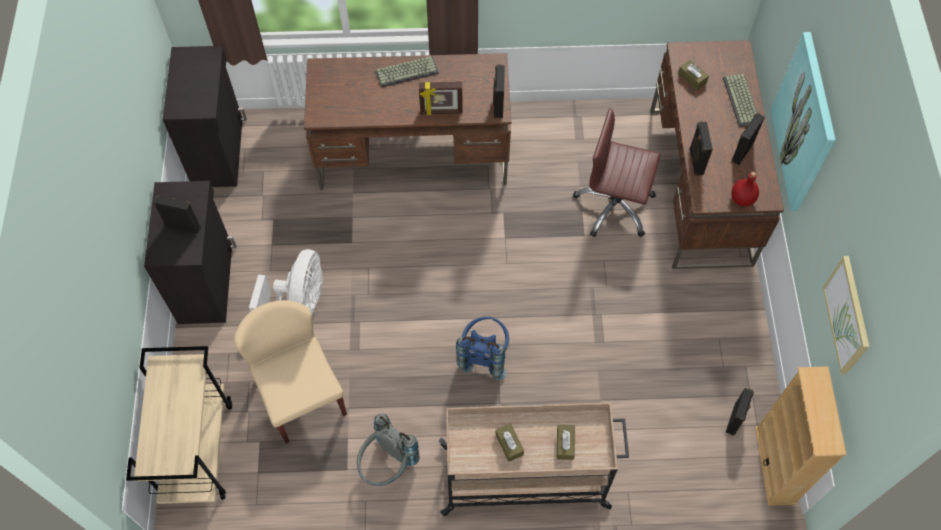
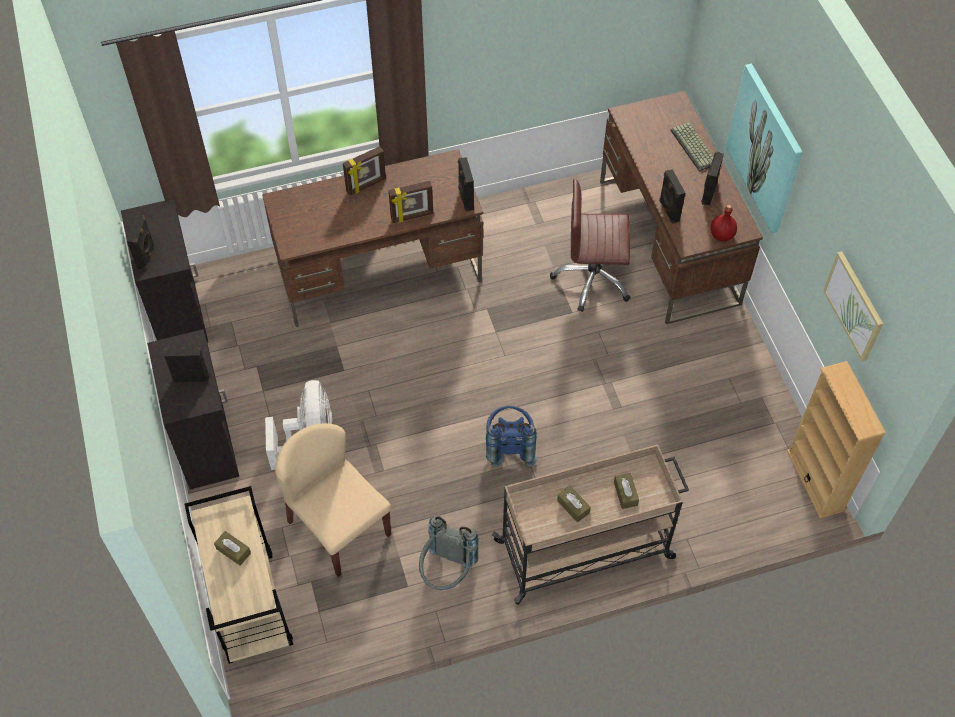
camera: 15 degrees left, 5 degrees down
(407, 71) = (366, 185): keyboard -> picture frame
(692, 78) = (642, 136): brown tissue box -> brown tissue box (233, 551)
(735, 420) = (766, 449): black speaker -> black speaker (146, 257)

